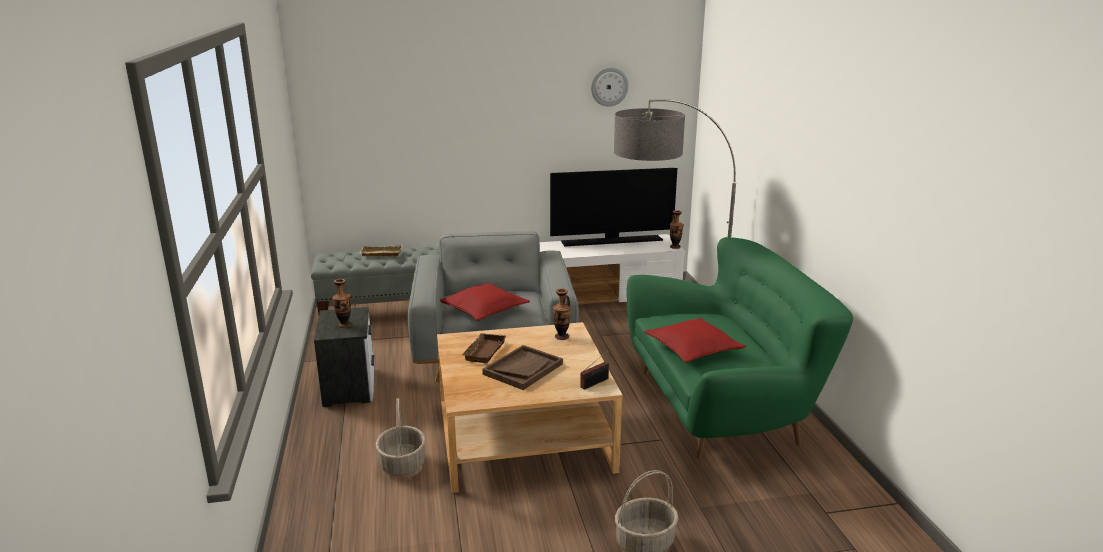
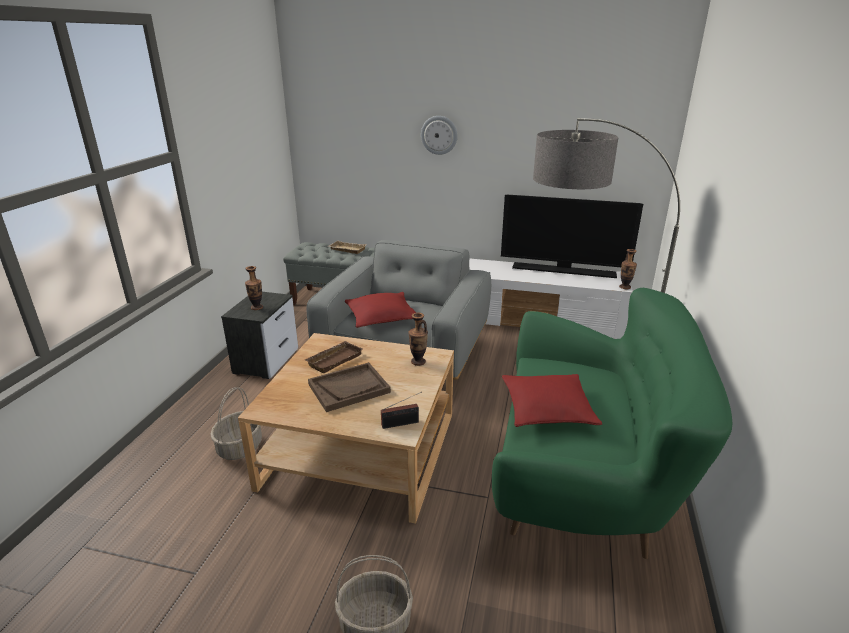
camera: 25 degrees right, 5 degrees up
(609, 86) = (579, 109): wall clock -> wall clock (439, 135)

